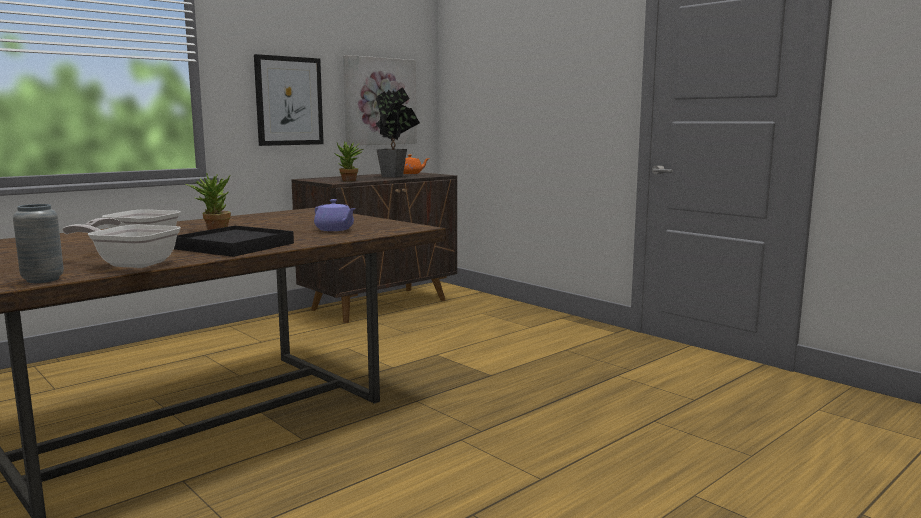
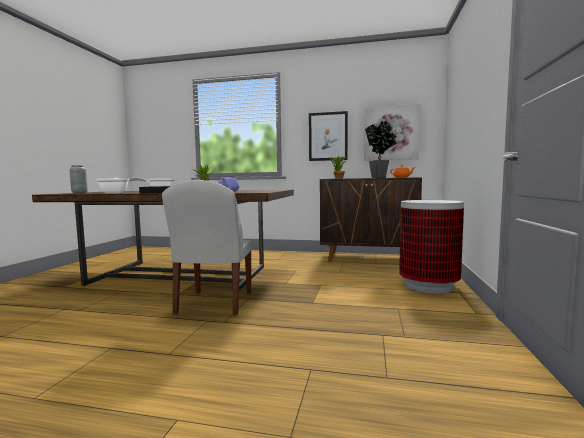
camera: 55 degrees right, 5 degrees down
(401, 423) = (214, 304): none -> white chair
(526, 319) = (429, 286): none -> trash can

